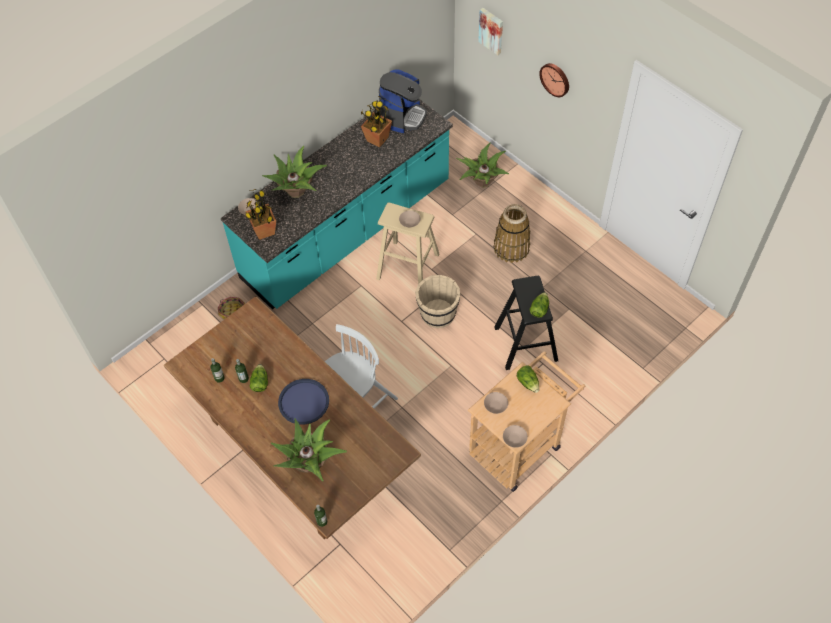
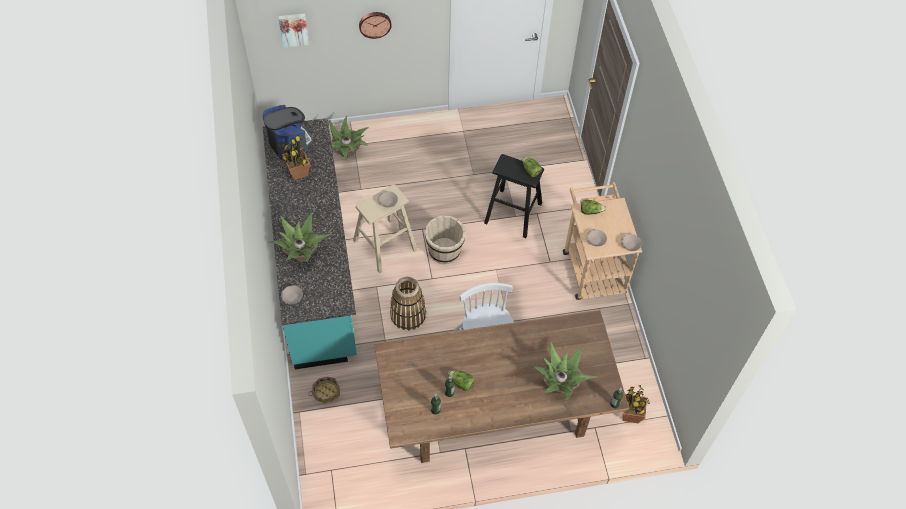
camera: 60 degrees left, 0 degrees up
(264, 231) = (324, 298): potted plant -> potted plant (631, 415)
(303, 402) = (502, 361): blue tray -> none
(511, 248) = (424, 172): basket -> basket (408, 315)

